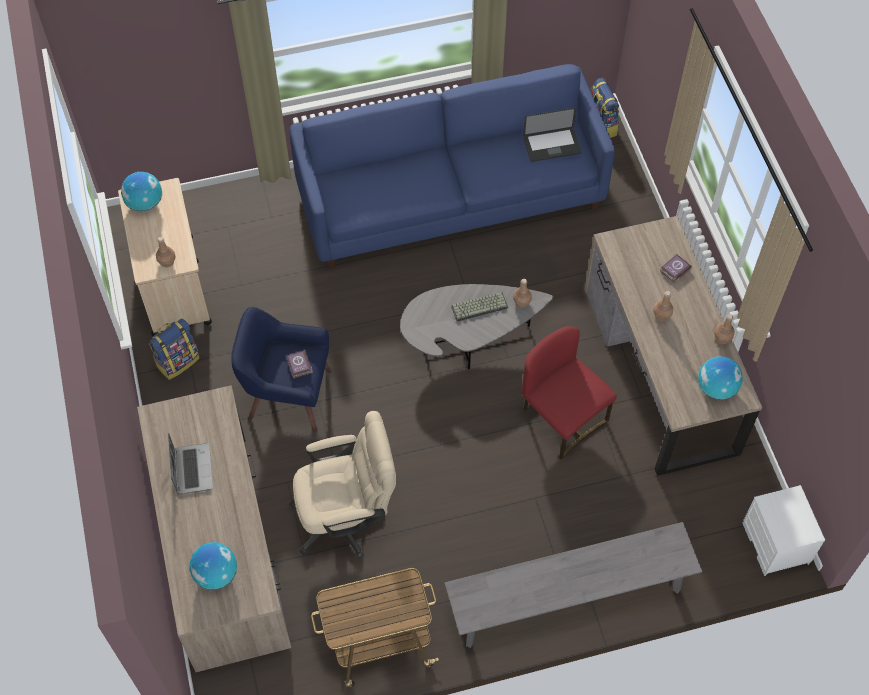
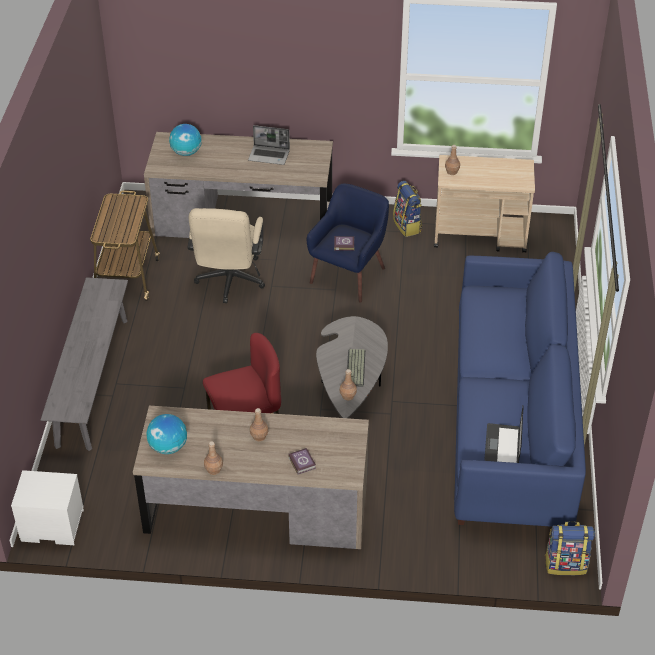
camera: 110 degrees right, 15 degrees down
(145, 203) = (514, 170): globe -> none

